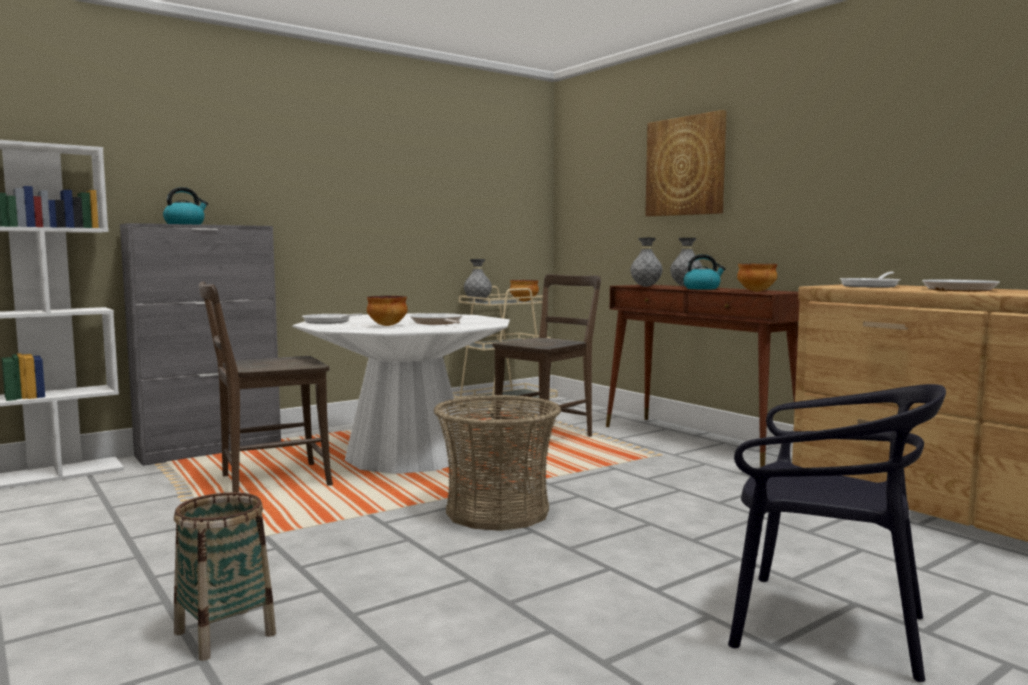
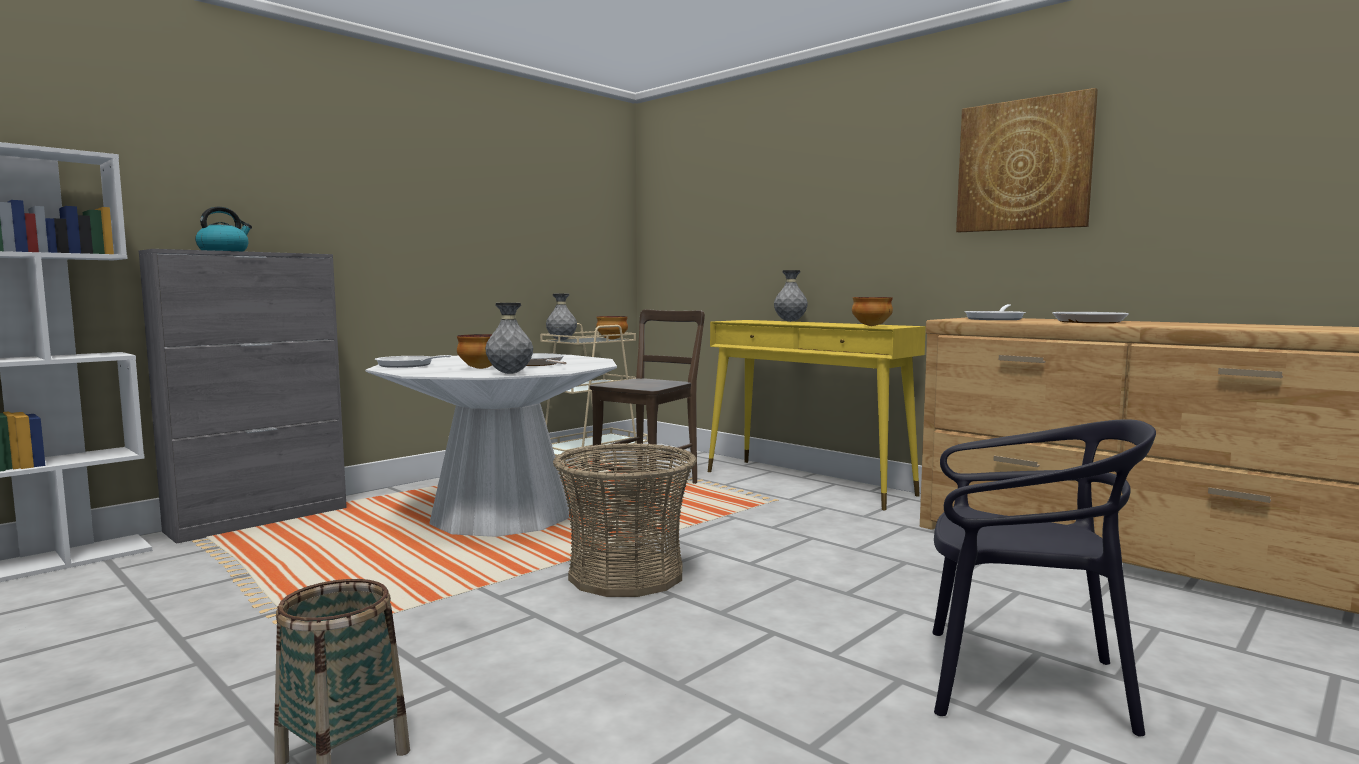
camera: 10 degrees left, 0 degrees up
(268, 481) = (344, 554): brown chair -> none
(646, 286) = (749, 322): grey vase -> grey vase (510, 373)
(685, 166) = (786, 195): picture -> picture (1024, 165)
(698, 441) = (808, 483): brown console table -> yellow console table
(702, 288) = (811, 323): kettle -> none

